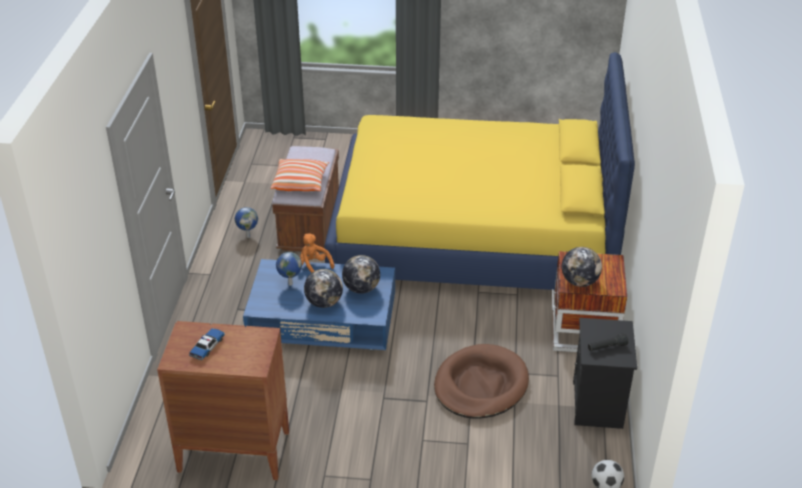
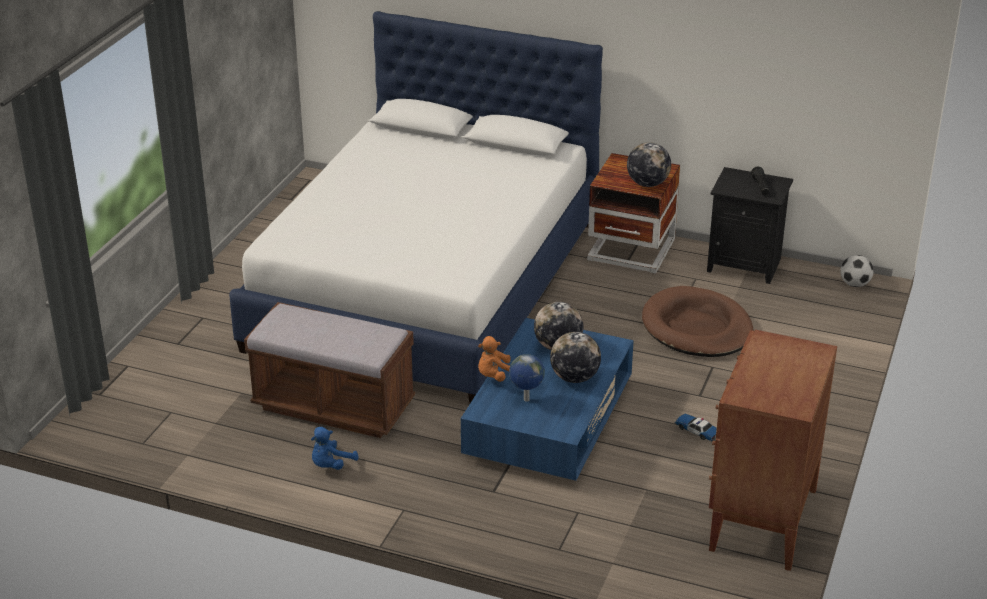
camera: 75 degrees left, 5 degrees down
(207, 347) = (777, 381): toy car -> toy car (697, 431)
(248, 236) = (331, 465): globe -> blue plush toy
(300, 183) = (351, 338): pillow -> none
(474, 234) = (427, 284): yellow bed -> white bed

